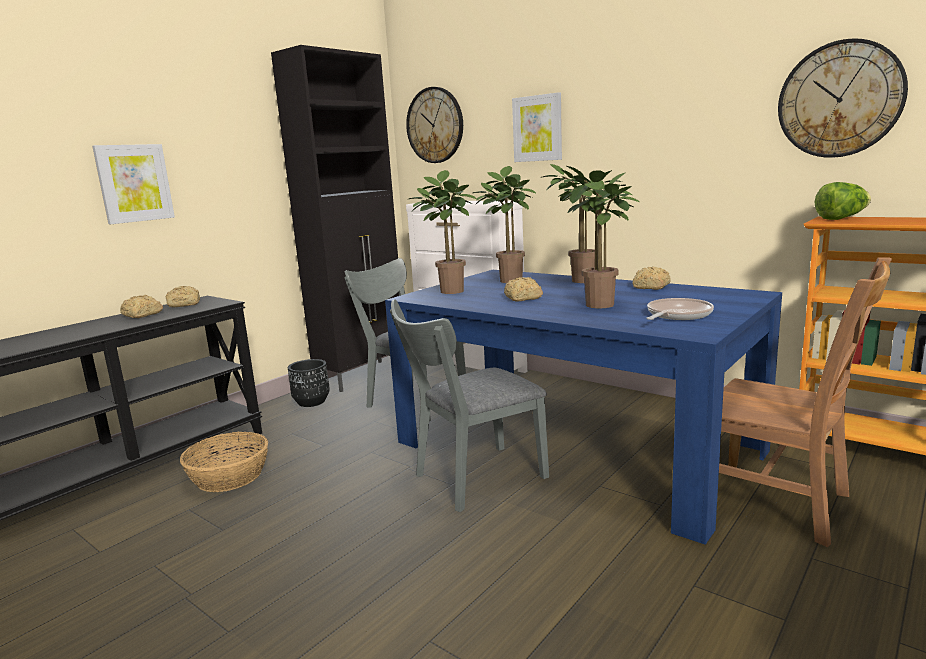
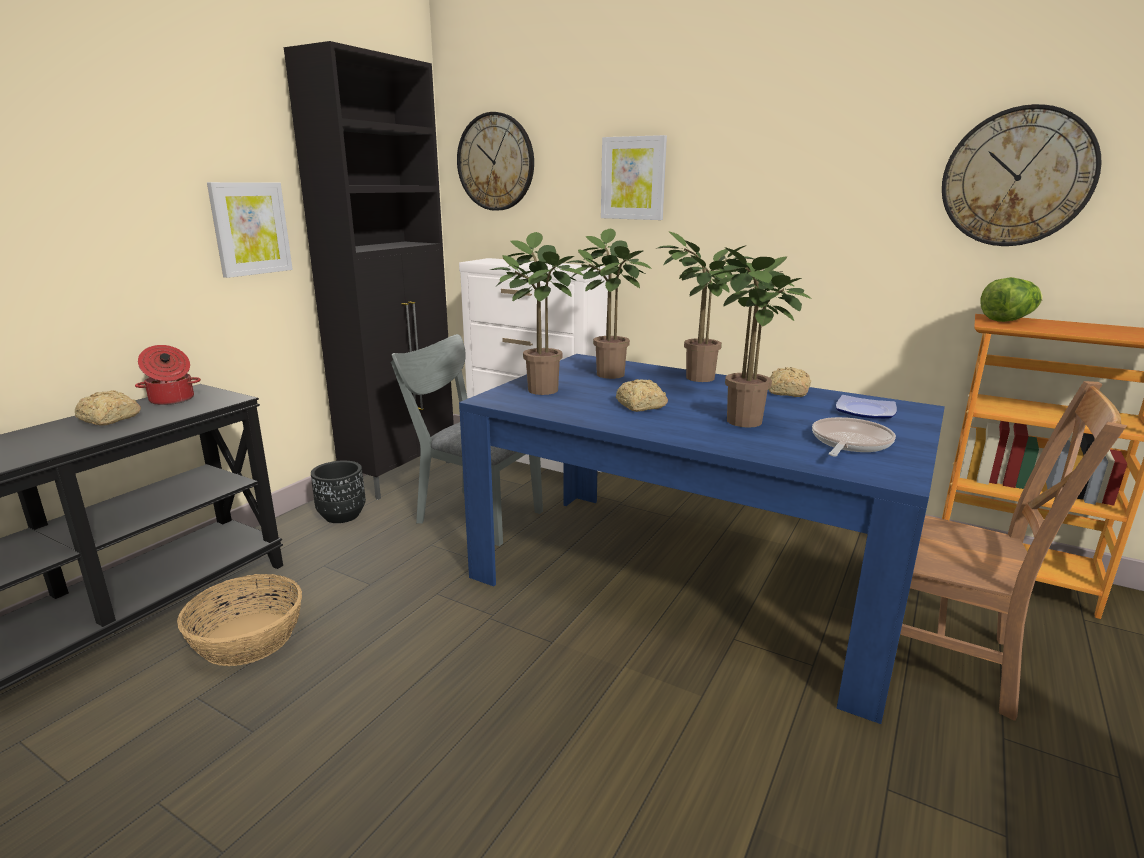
camera: 10 degrees left, 5 degrees up
(134, 183) = (88, 227): picture -> picture (250, 228)
(185, 304) = (172, 400): bread -> cooking pot
(472, 479) = (576, 633): grey chair -> none
(708, 297) = (866, 412): none -> plate

